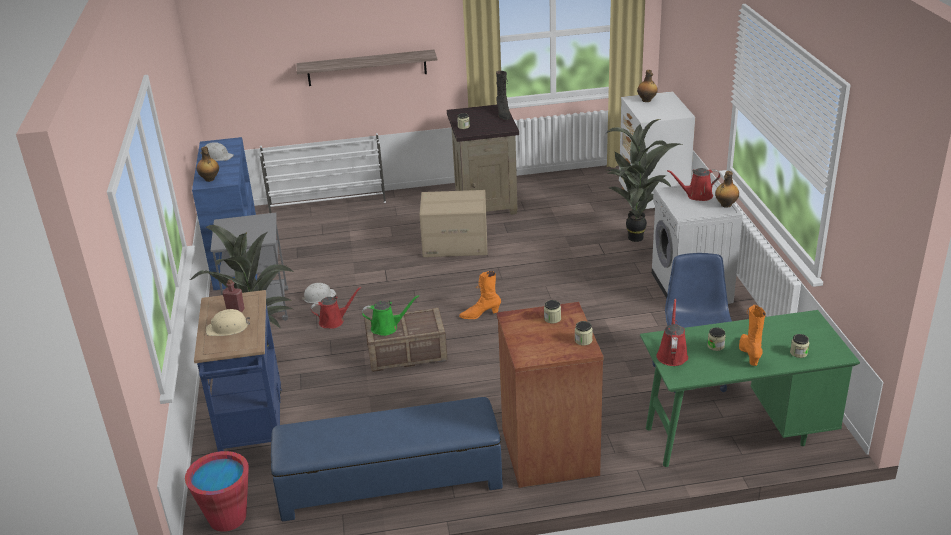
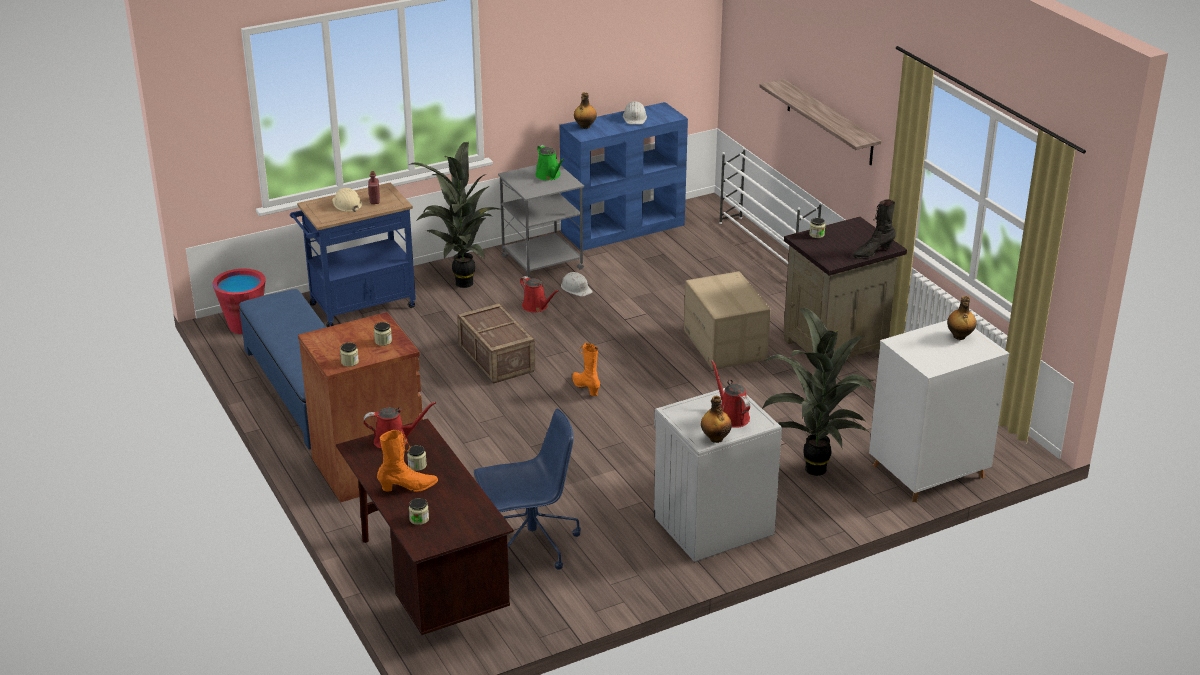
camera: 70 degrees right, 0 degrees up
(387, 327) = (486, 318): green watering can -> green watering can (549, 176)
(736, 435) = (427, 584): green desk -> brown desk

